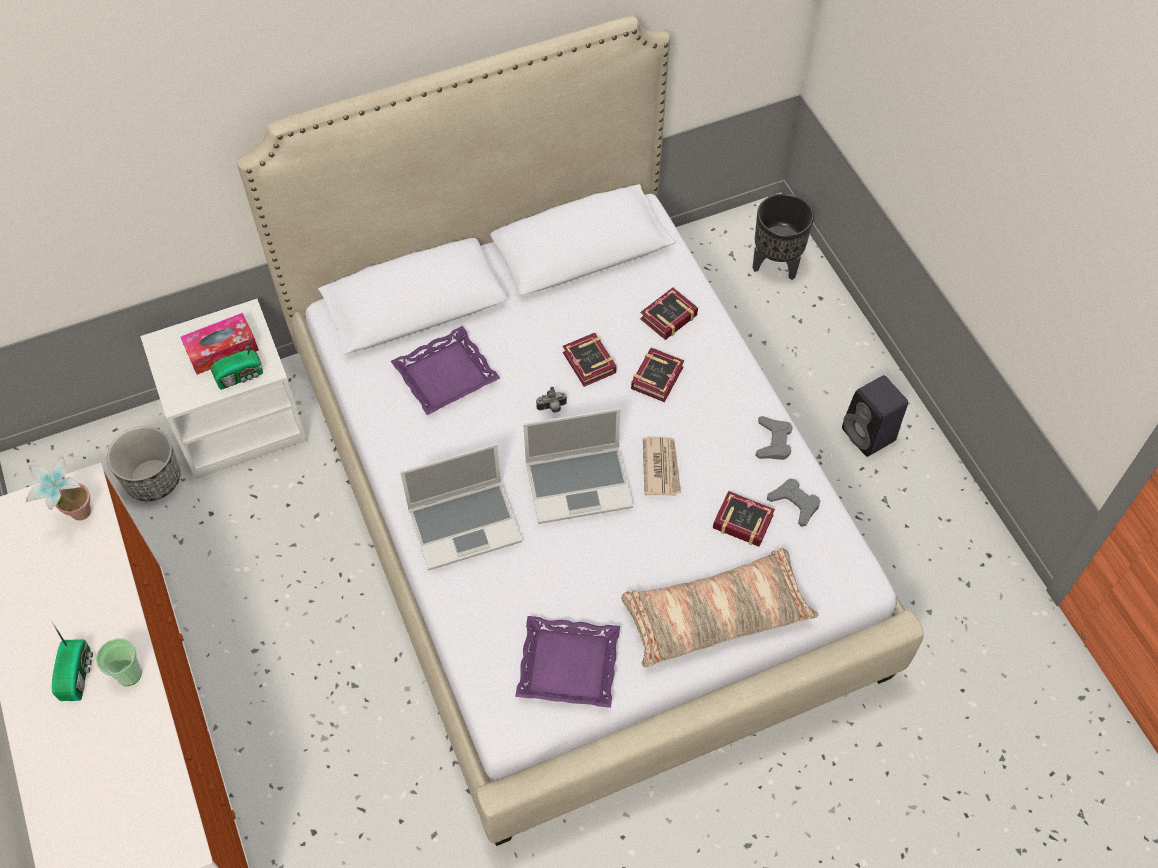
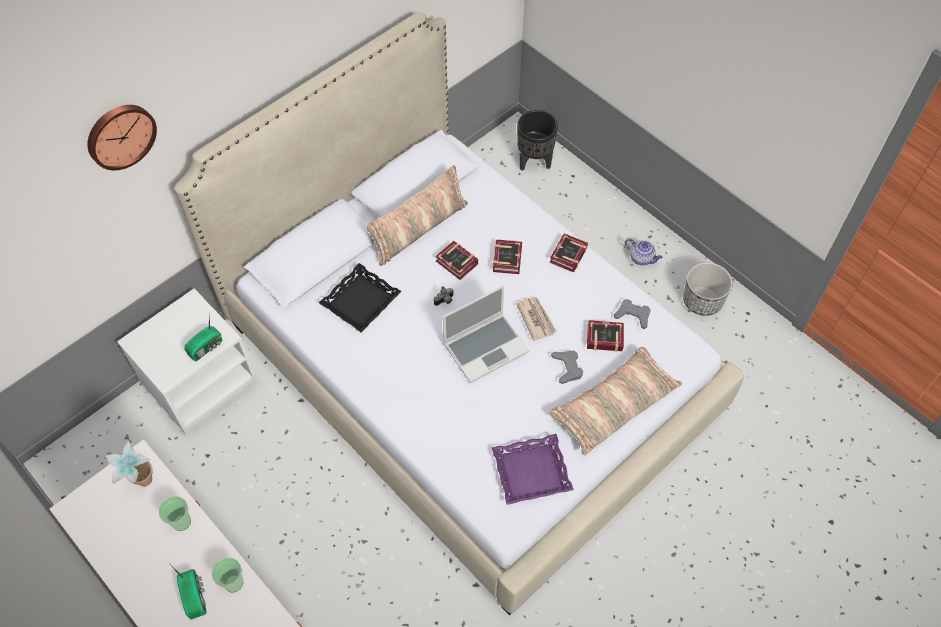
camera: 20 degrees left, 0 degrees up
(101, 578) = (181, 522): none -> cup
(154, 479) = (153, 445): planter -> planter (702, 301)
(173, 72) = (120, 135): none -> wall clock
(222, 350) = (184, 333): tissue box -> none
(445, 375) = (360, 301): purple tray -> black tray
(465, 524) = (419, 399): laptop -> none
(558, 305) = (419, 229): none -> pillow
(666, 317) = (495, 216): book -> book (566, 256)
(773, 441) = (602, 278): grey game controller -> grey game controller (567, 368)
(870, 435) = (642, 258): black speaker -> teapot

